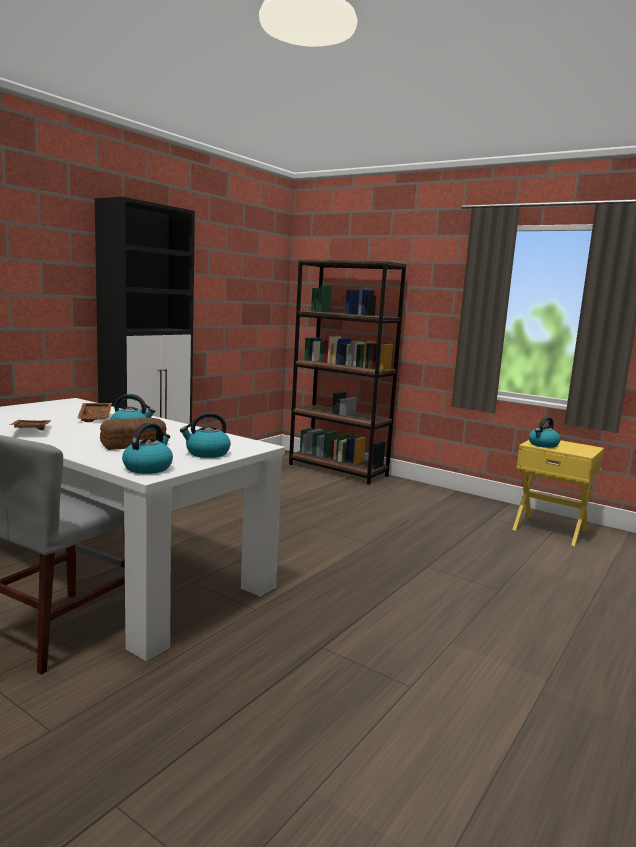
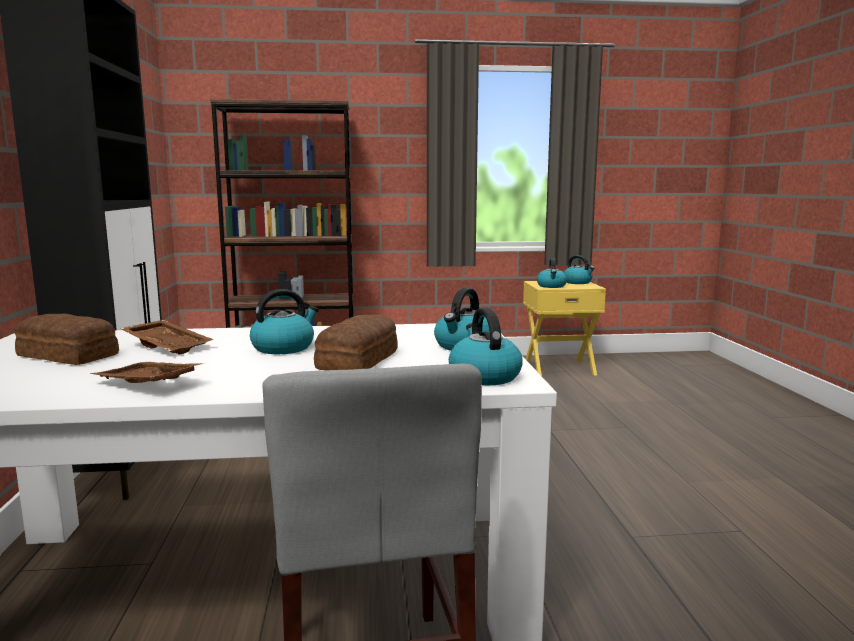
camera: 40 degrees left, 0 degrees up
(52, 412) = (67, 356): none -> bread
(584, 447) = (577, 282): none -> kettle

